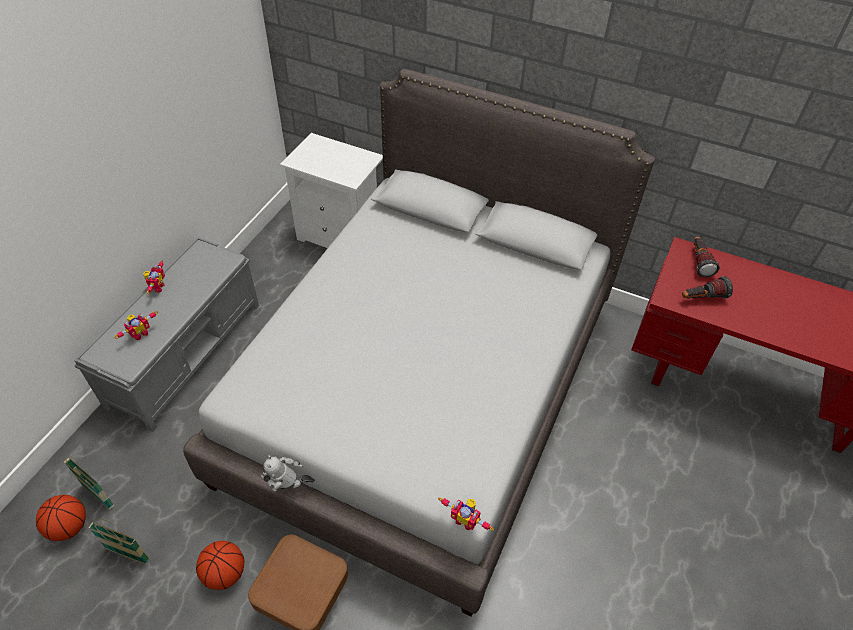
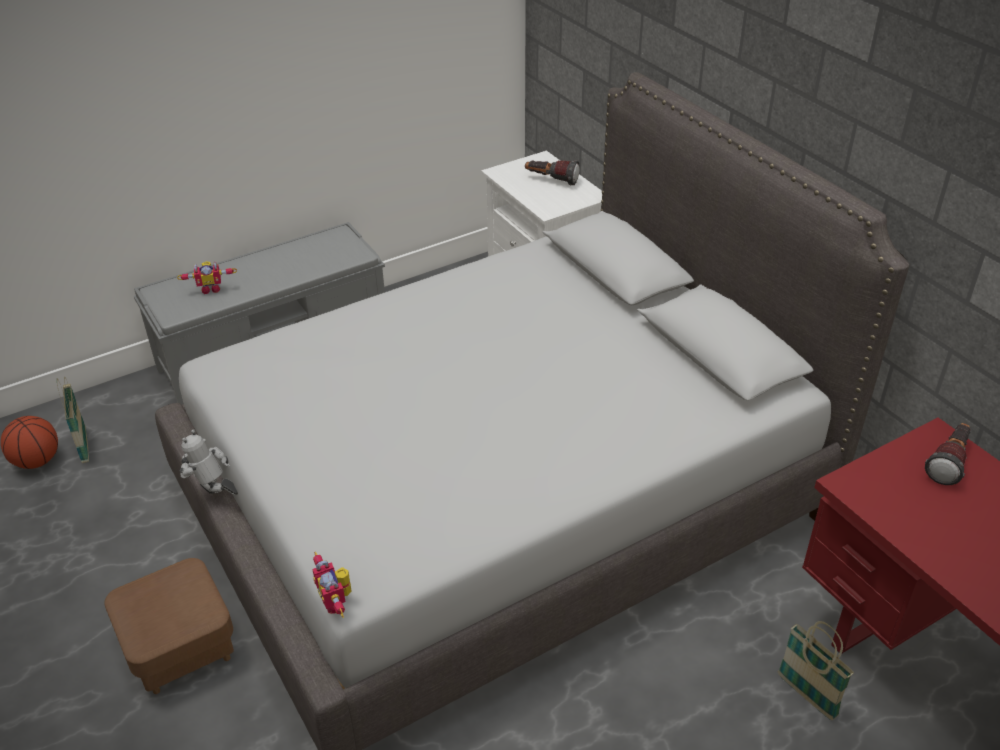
camera: 35 degrees right, 10 degrees down
(128, 554) = (62, 513): basket -> basket (806, 695)
(157, 287) = (265, 253): toy robot -> none
(225, 573) = (128, 580): basketball -> none
(702, 298) = (908, 507): flashlight -> flashlight (551, 180)

